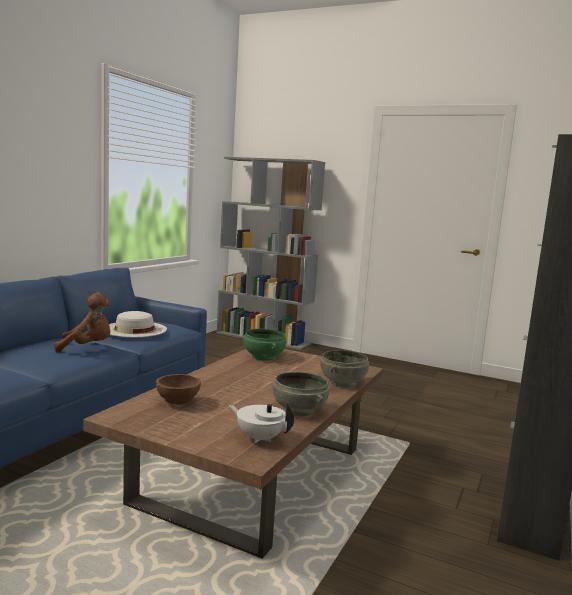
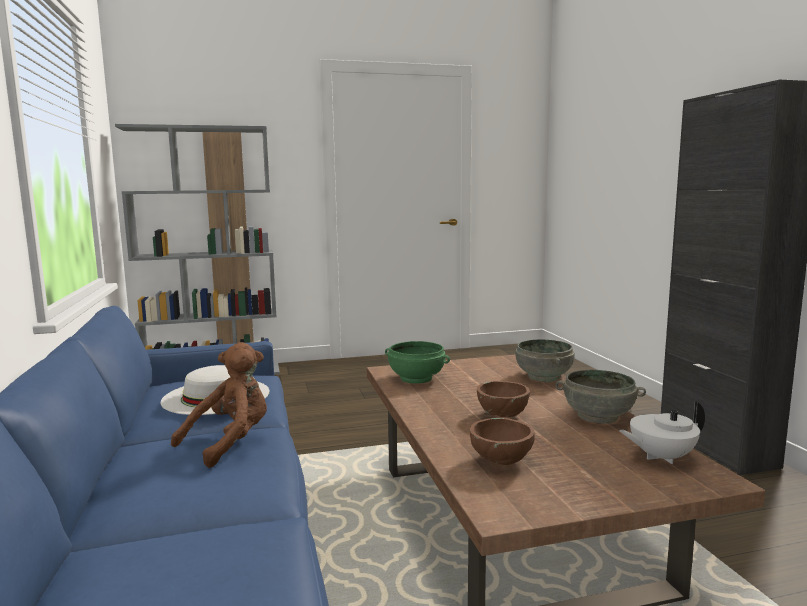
camera: 40 degrees left, 0 degrees up
(247, 388) = (503, 415): none -> brown bowl

